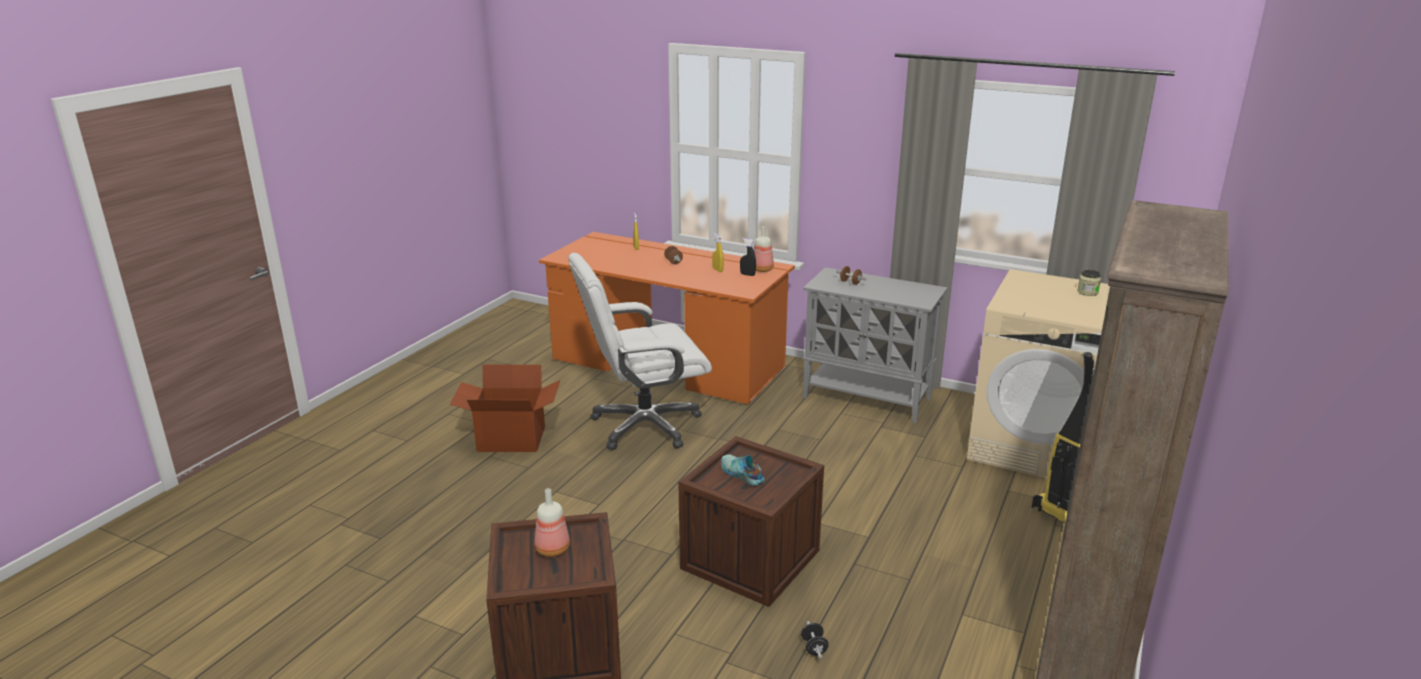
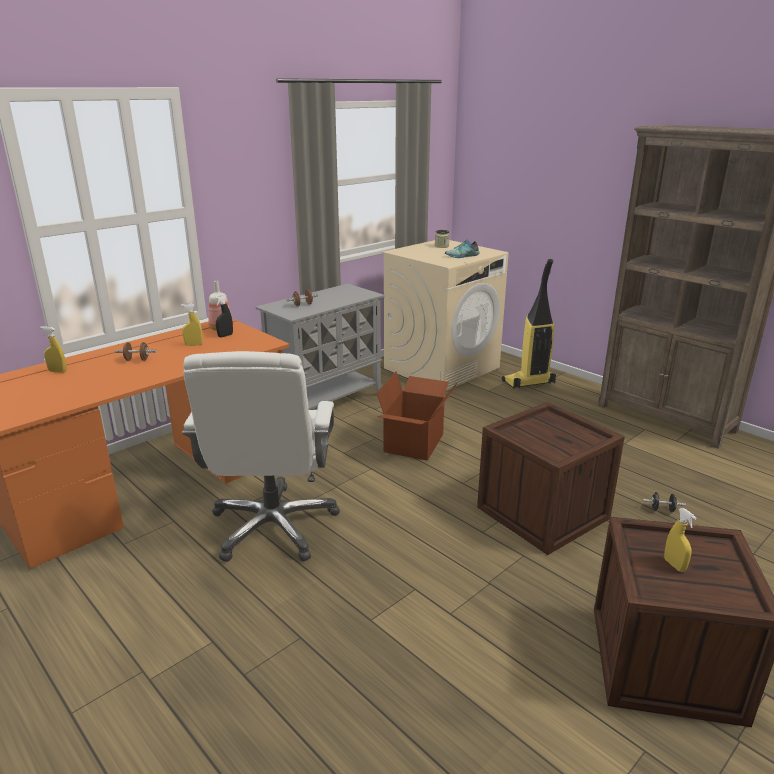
camera: 70 degrees left, 0 degrees up
(511, 440) = (216, 645): cardboard box -> cardboard box (415, 443)
(551, 549) = (674, 565): bottle -> yellow spray bottle
(741, 474) = (547, 439): shoe -> shoe (462, 256)

